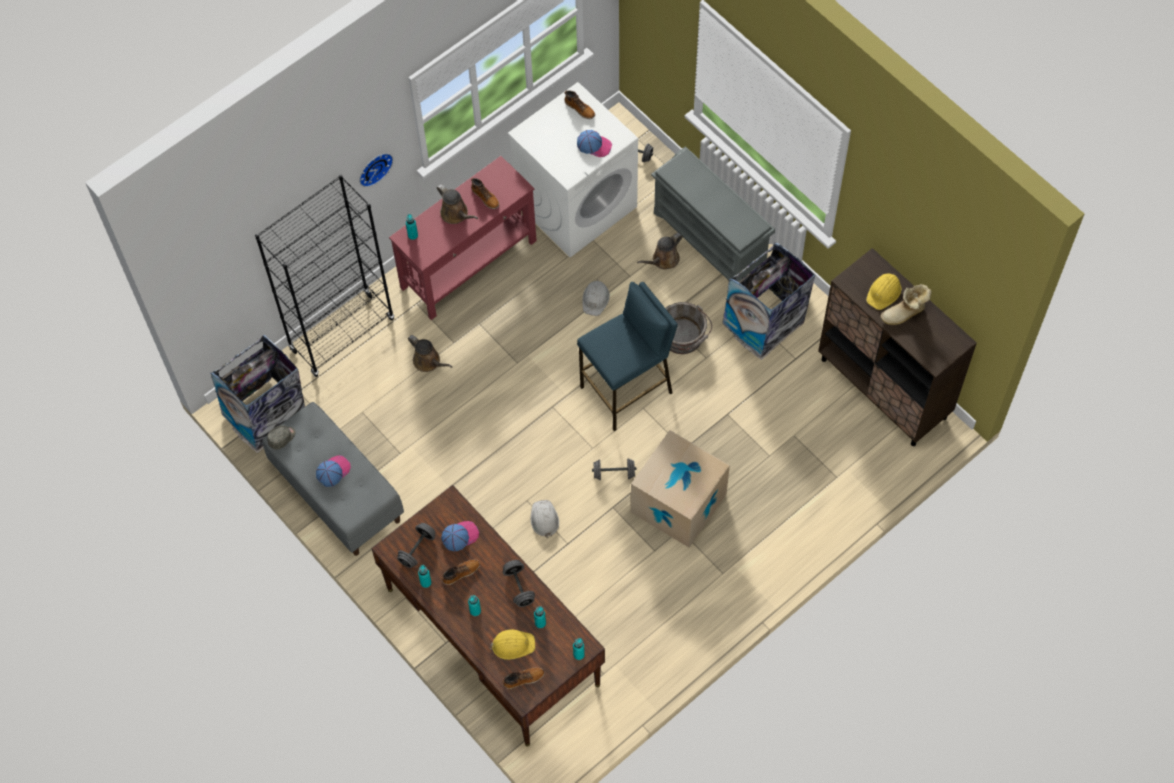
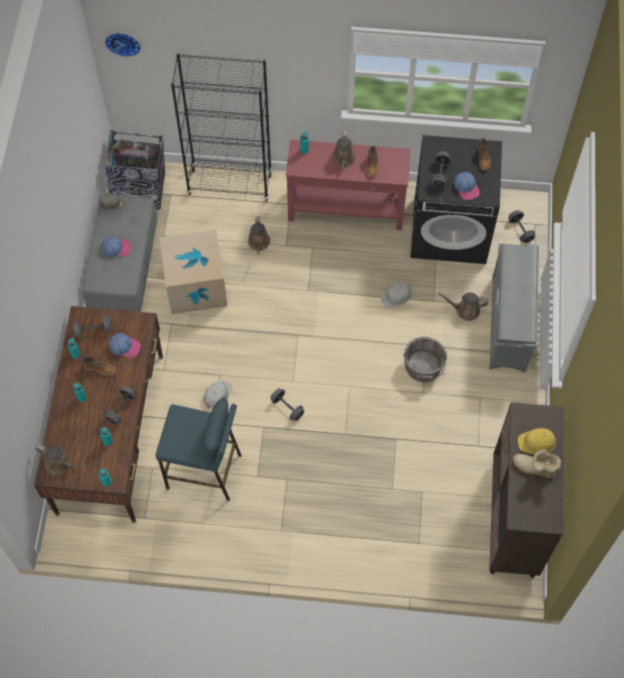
camera: 45 degrees right, 0 degrees up
(374, 167) = (300, 78): wall clock -> wall clock (123, 42)
(512, 644) = (78, 438): yellow hard hat -> none
(523, 679) = (60, 464): boot -> brown watering can
(560, 153) = (440, 174): none -> grey dumbbell
(576, 205) = (450, 230): white washing machine -> black washing machine
(627, 391) = (352, 367): blue stool -> blue stool (204, 471)
(678, 503) = (304, 462): cardboard box -> cardboard box (196, 286)
(764, 322) = (484, 405): trash can -> none

